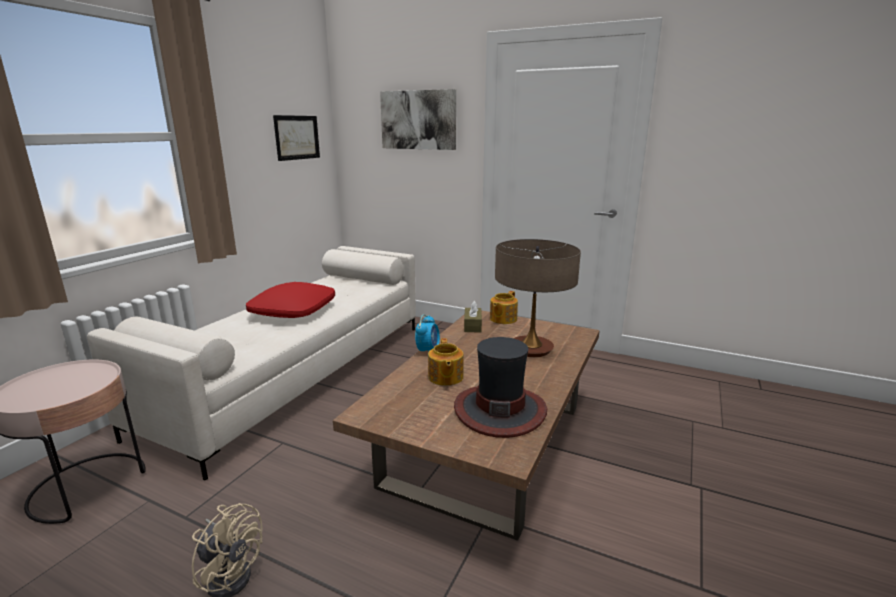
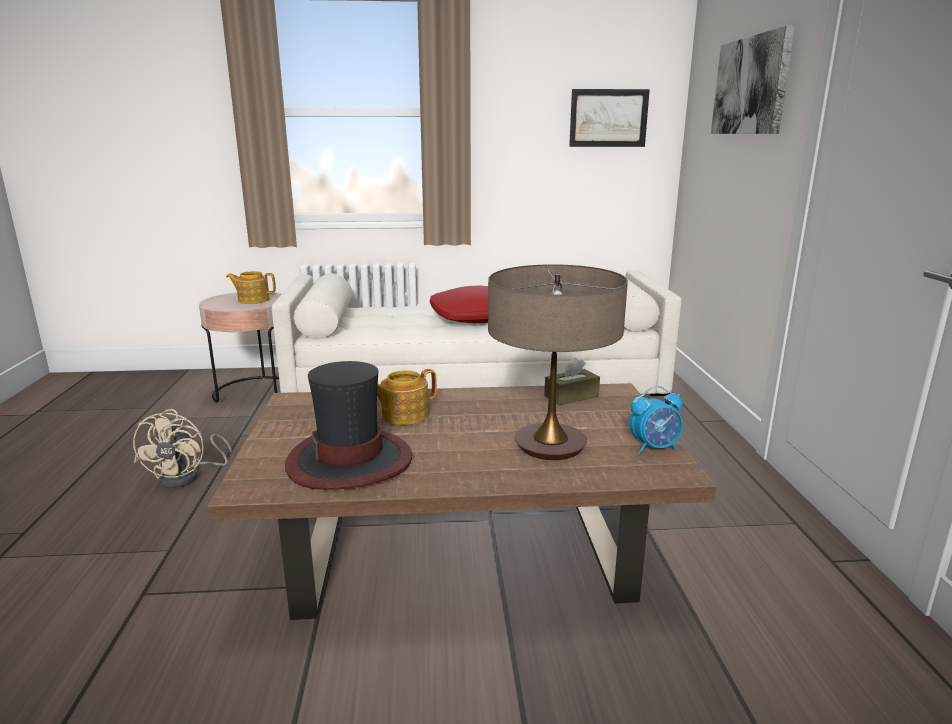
camera: 60 degrees right, 0 degrees up
(428, 351) = (461, 391): alarm clock -> alarm clock (654, 447)
(502, 319) = (626, 408): teapot -> teapot (253, 300)

